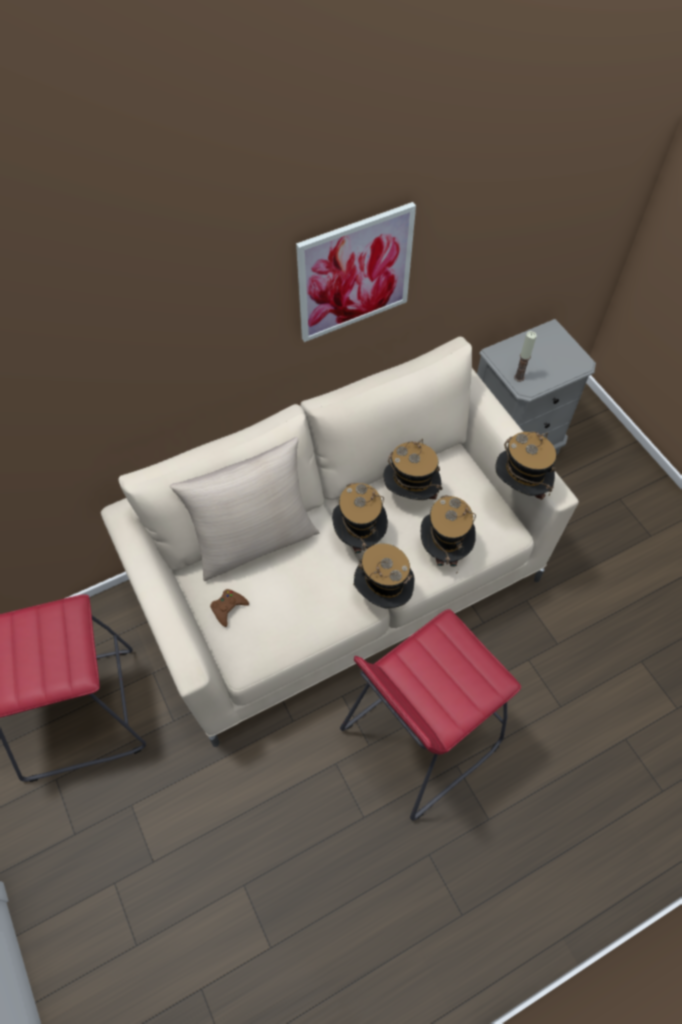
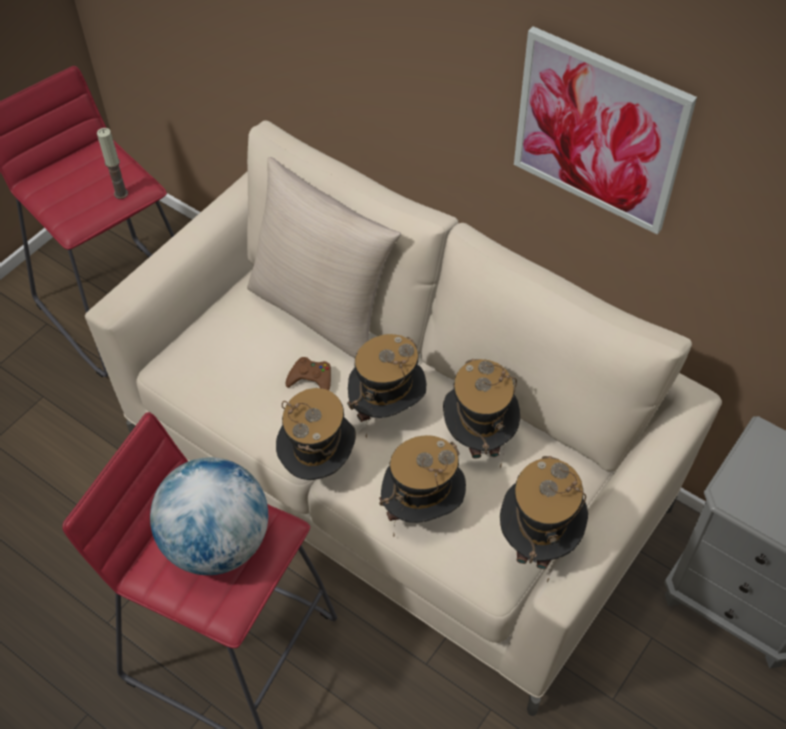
camera: 65 degrees right, 5 degrees down
(228, 608) = (225, 324): brown game controller -> brown game controller (311, 379)
(442, 668) = (217, 543): none -> globe
(519, 377) = (740, 479): candle -> candle (121, 193)

